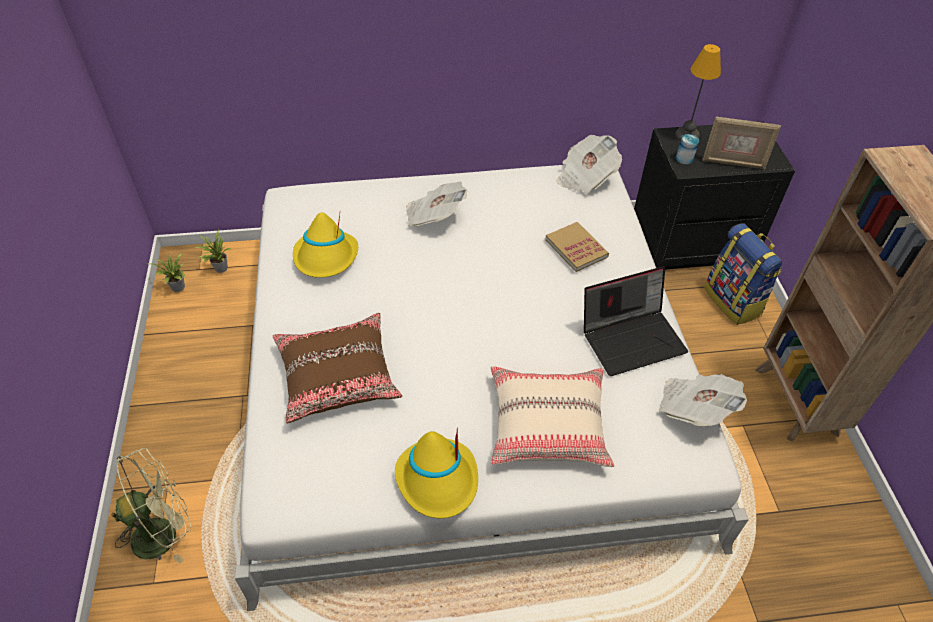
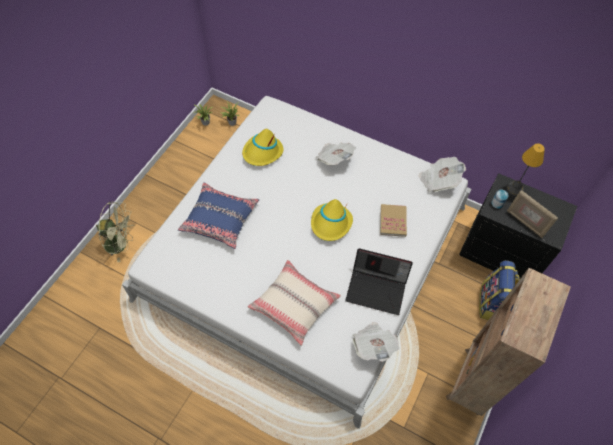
camera: 35 degrees right, 10 degrees up
(337, 375) = (220, 219): brown pillow -> blue pillow
(438, 480) = (223, 298): yellow hat -> yellow hat (331, 223)

